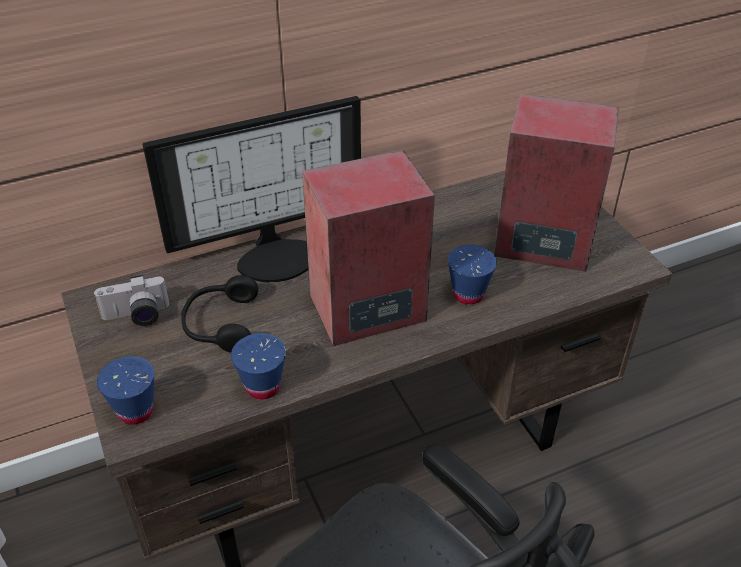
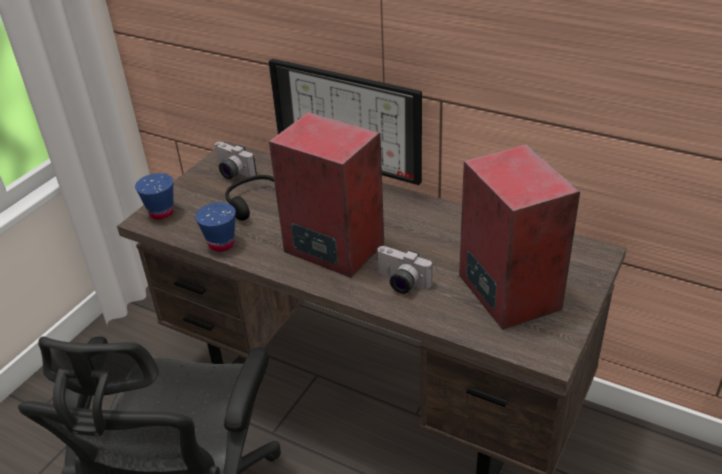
camera: 55 degrees right, 5 degrees down
(468, 294) = (400, 283): blue cup -> camera

